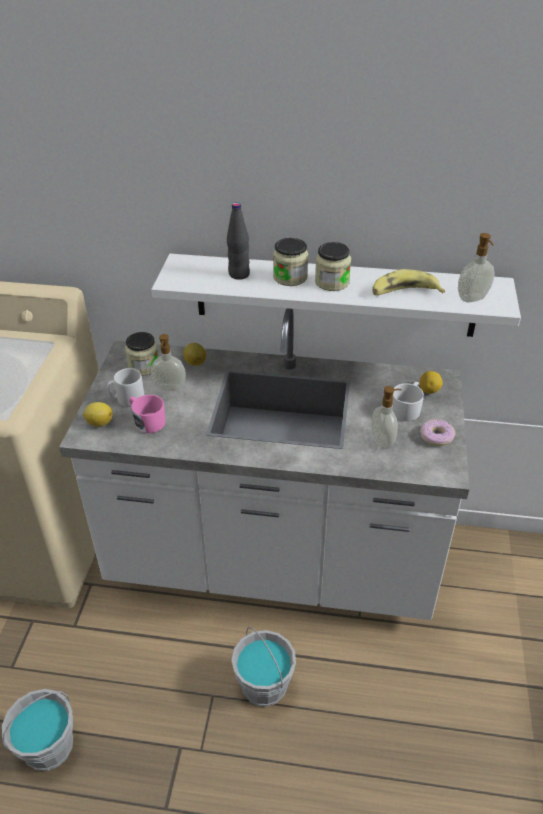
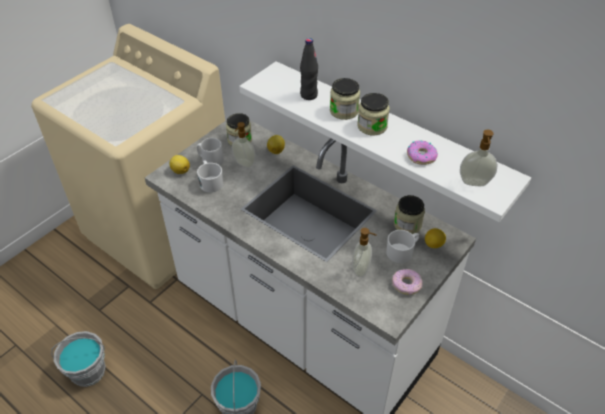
camera: 30 degrees right, 5 degrees up
(147, 421) = (210, 182): pink mug -> white mug
(390, 382) = (407, 224): none -> jar
(404, 293) = (421, 156): banana -> donut

